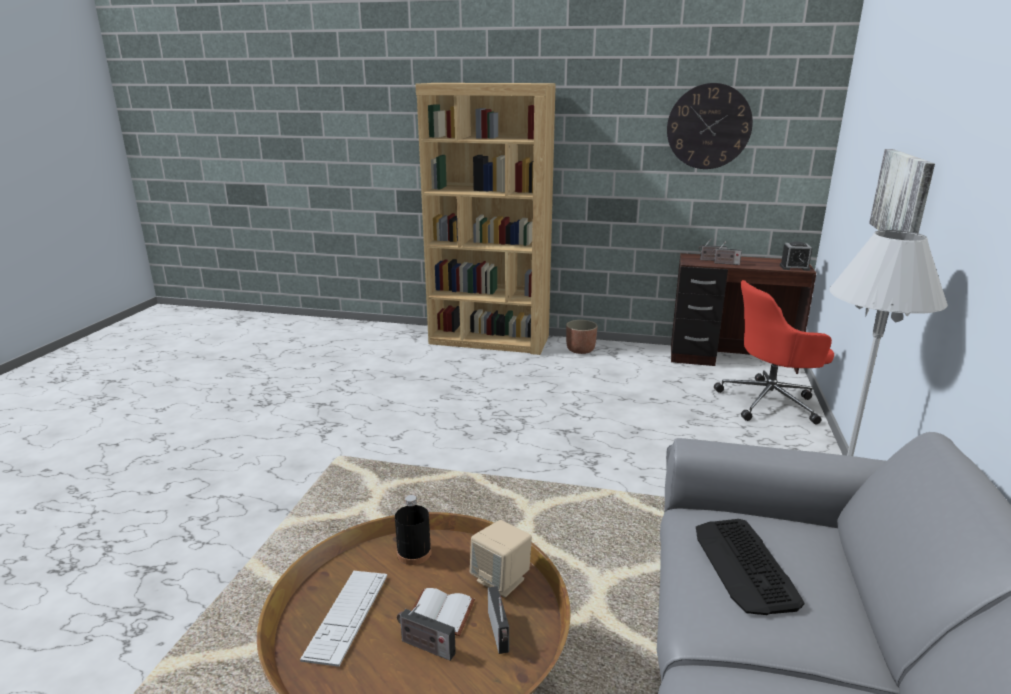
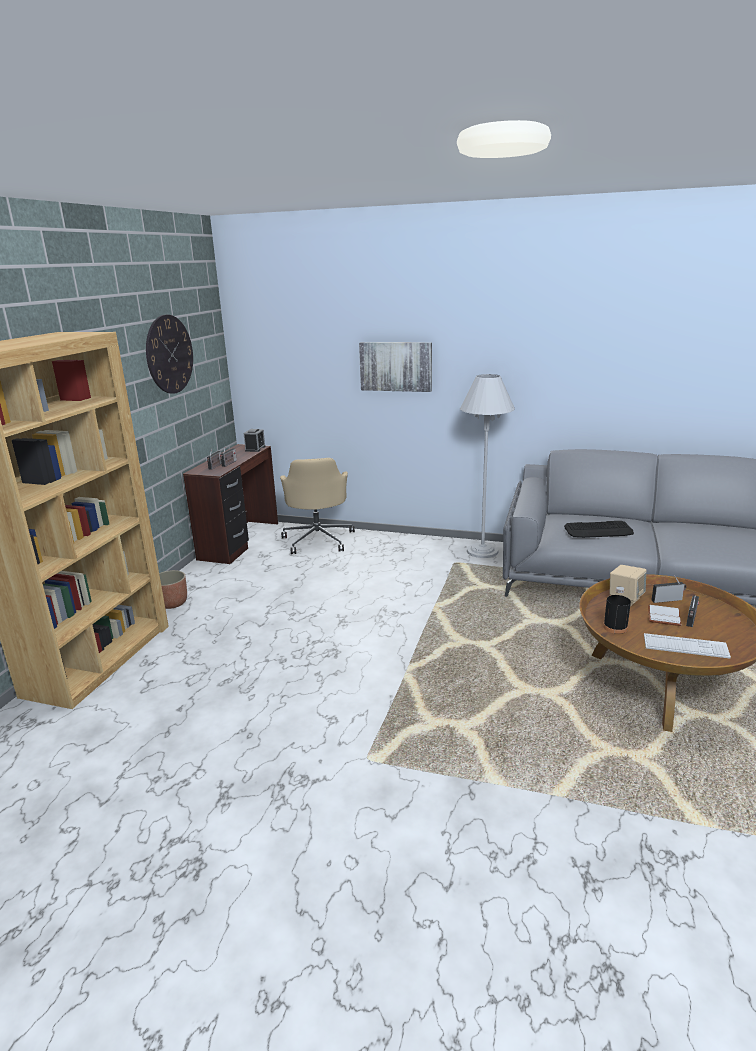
camera: 85 degrees left, 0 degrees up
(770, 402) = (318, 539): red office chair -> beige office chair

